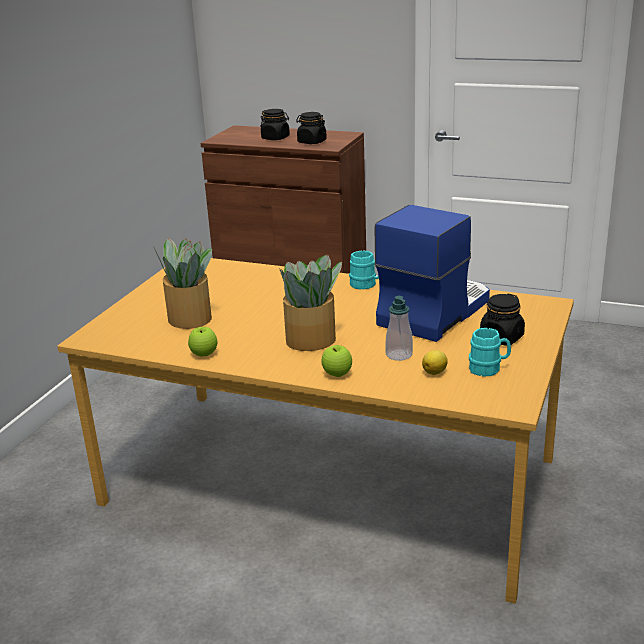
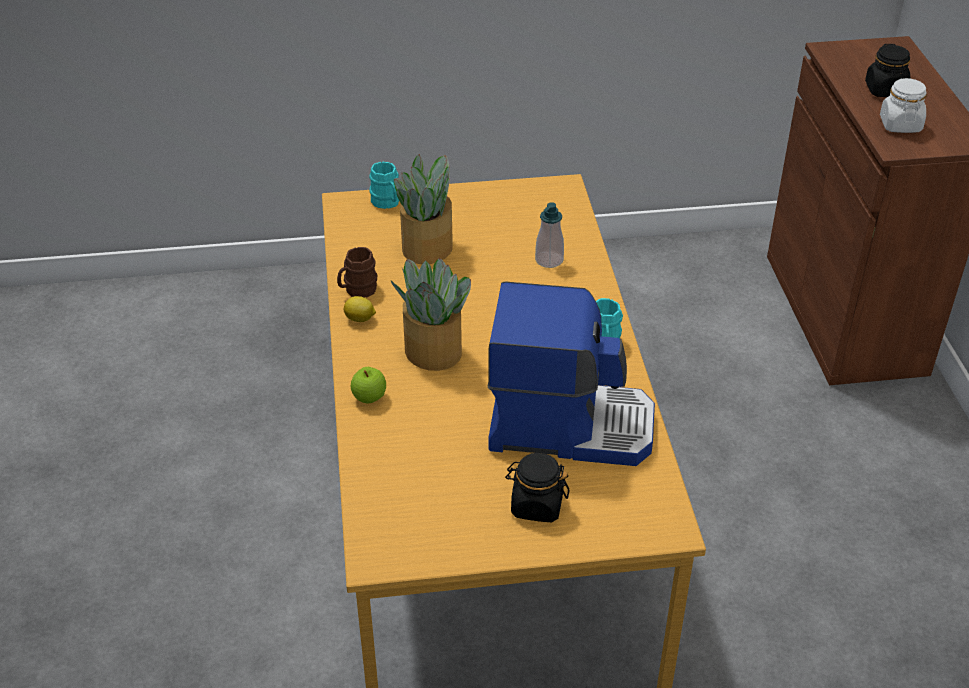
camera: 60 degrees right, 15 degrees up
(204, 354) = (357, 290): apple -> brown mug
(311, 142) = (900, 124): black jar -> white jar
(399, 355) = (439, 430): soap dispenser -> soap dispenser (549, 260)
(435, 372) = (416, 472): lemon -> lemon (360, 319)
(489, 369) = (450, 514): turquoise mug -> turquoise mug (387, 203)

